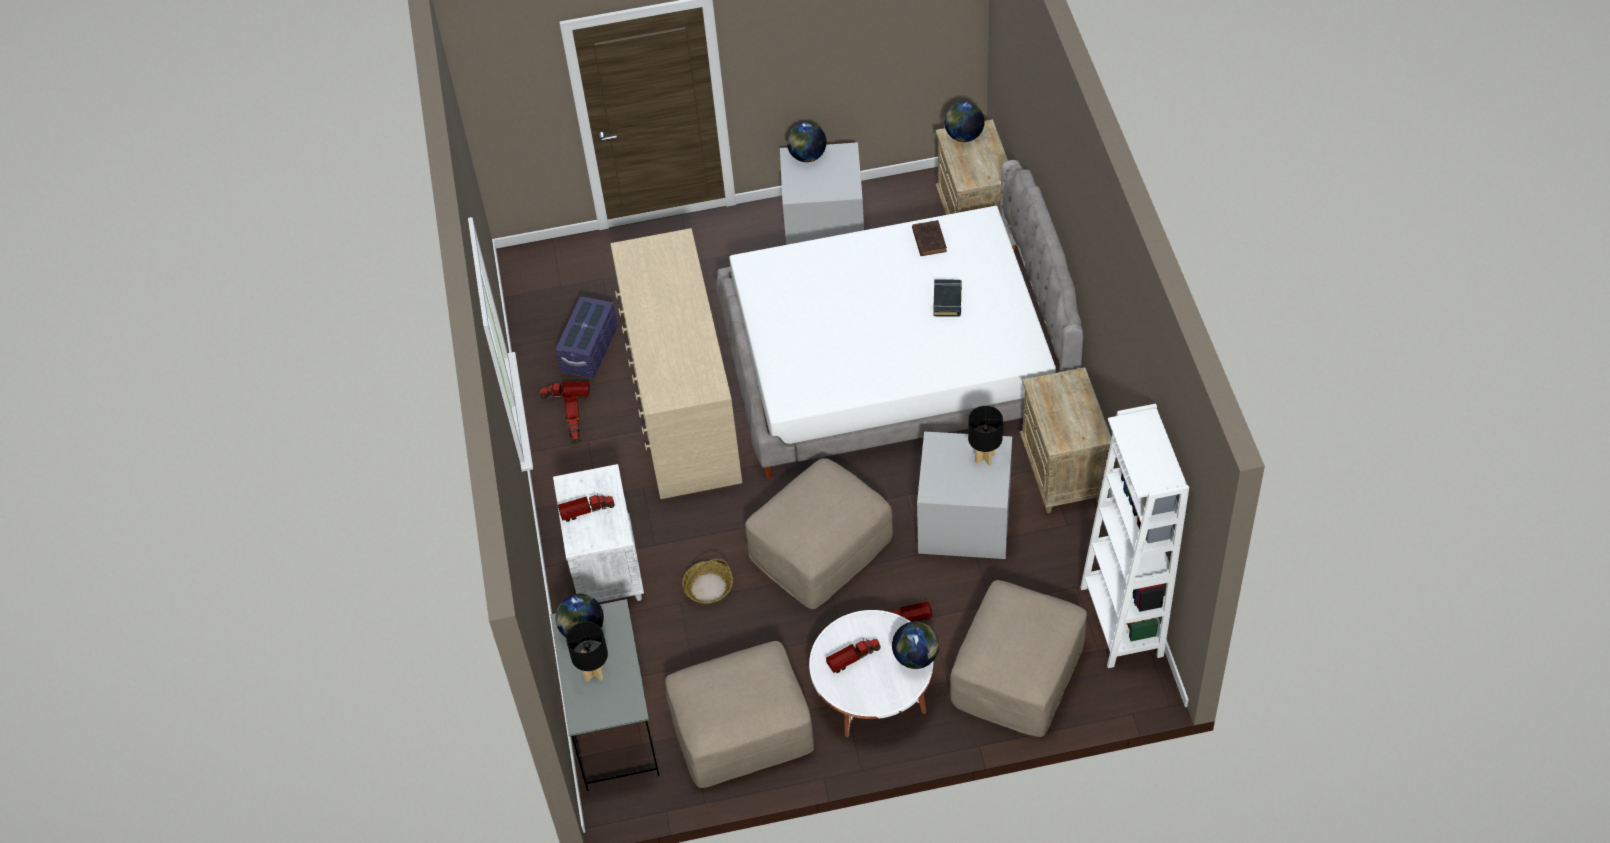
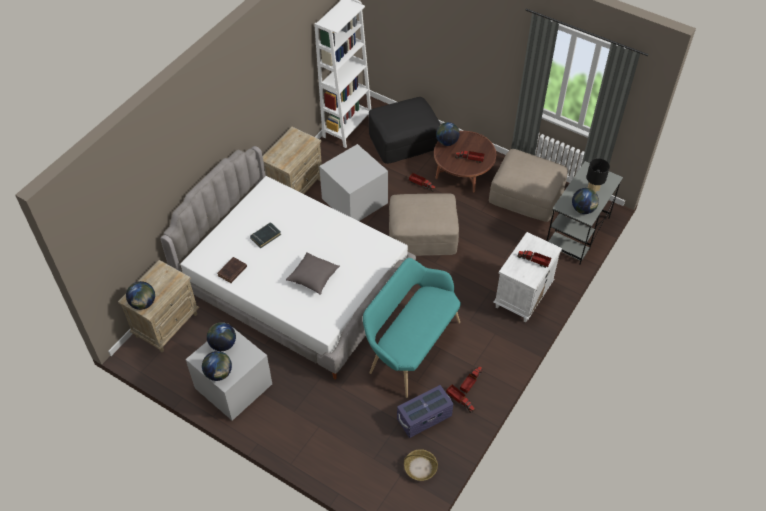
camera: 140 degrees left, 0 degrees up
(682, 405) = (410, 346): beige dresser -> turquoise bench
(708, 587) = (486, 254): basket -> basket (420, 468)
(831, 302) = (313, 278): none -> grey pillow
(839, 179) = (223, 344): none -> globe
(872, 690) = (463, 172): white coffee table -> brown coffee table
(985, 457) = (340, 166): black table lamp -> none
(1018, 672) = (404, 140): beige ottoman -> black ottoman

